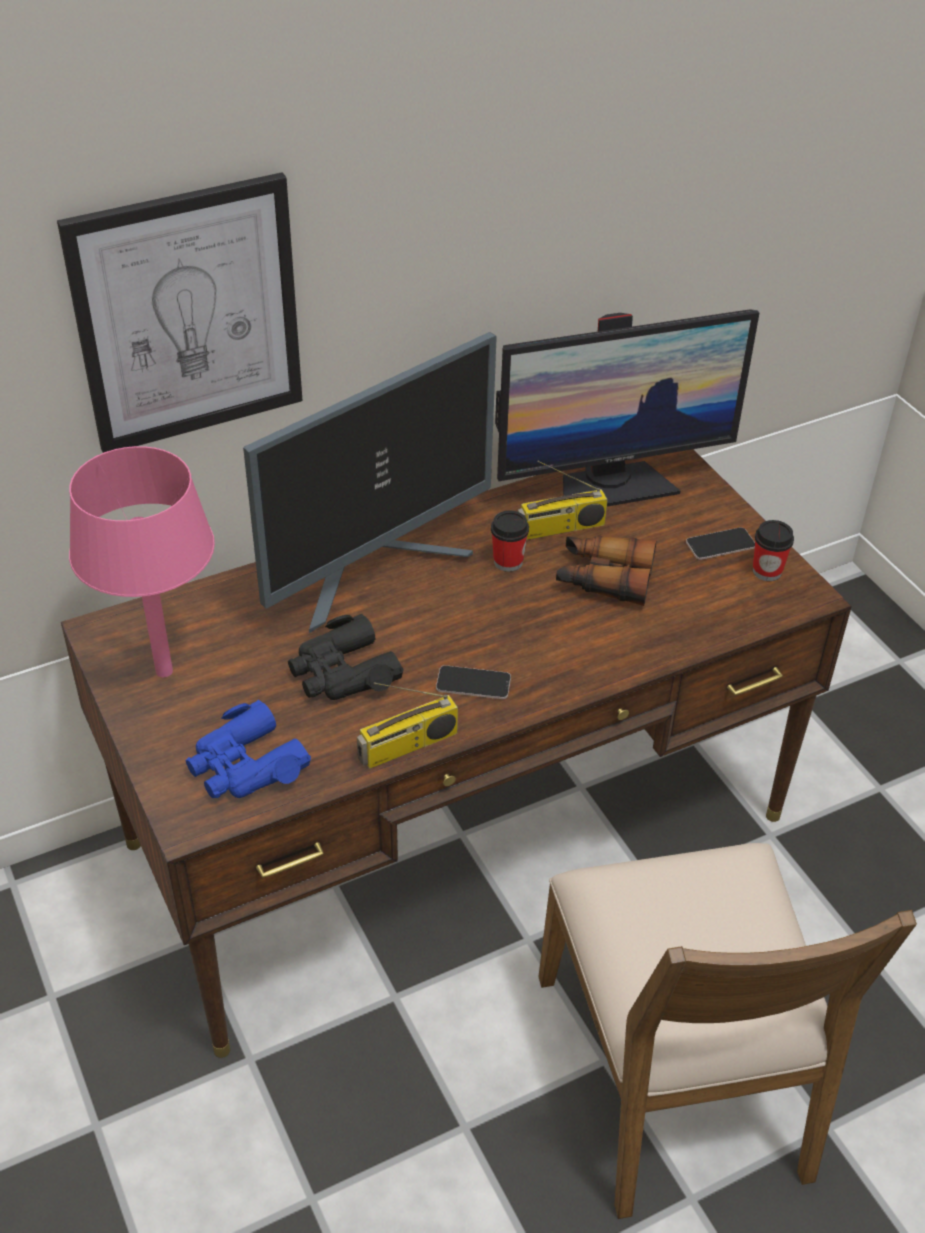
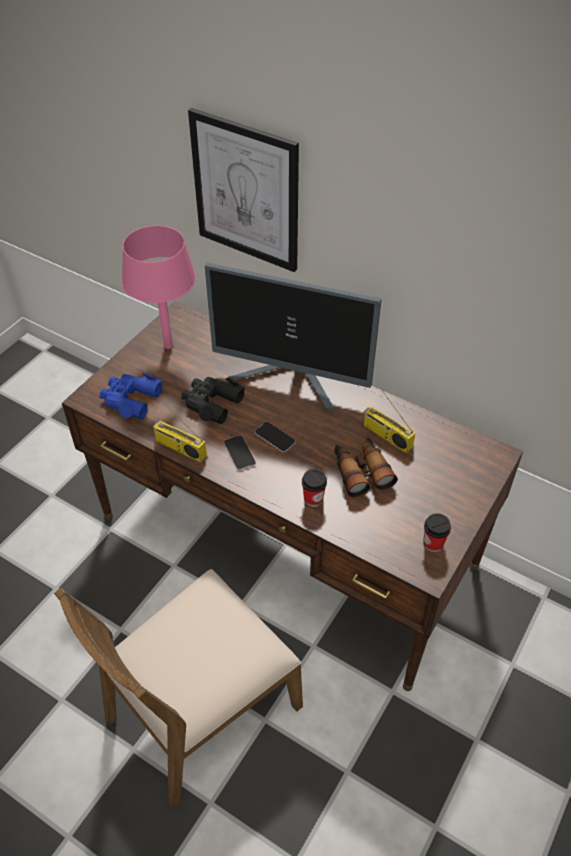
camera: 60 degrees right, 5 degrees up
(508, 562) = (340, 426): cup -> cup (313, 499)
(611, 484) = (444, 441): monitor -> none
(720, 544) = (437, 512): phone -> phone (275, 437)

